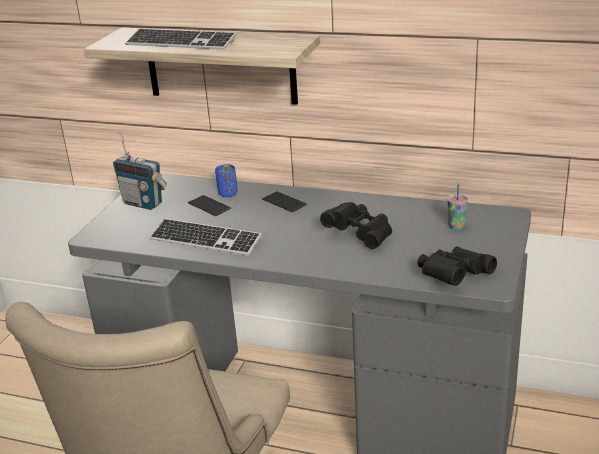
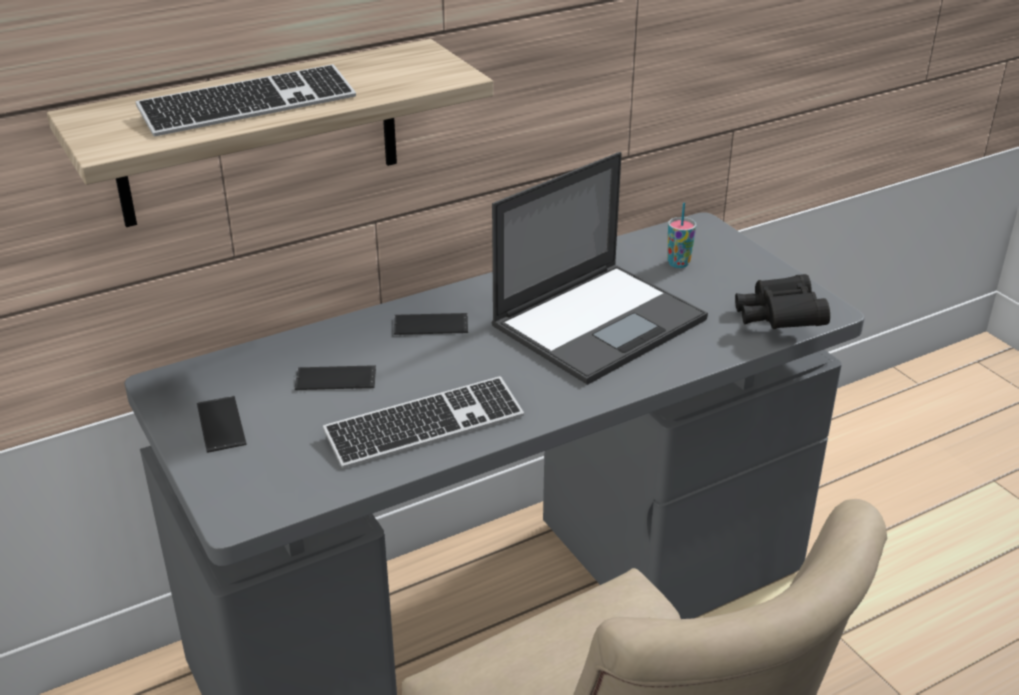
camera: 50 degrees left, 5 degrees up
(143, 203) = (221, 424): radio -> phone
(228, 194) = (329, 349): blue cup -> none
(360, 235) = (600, 321): black binoculars -> laptop

